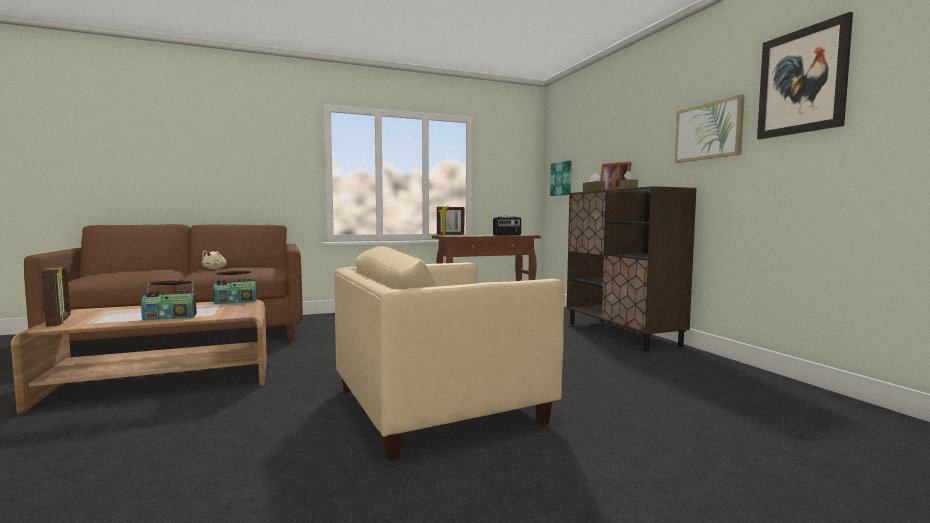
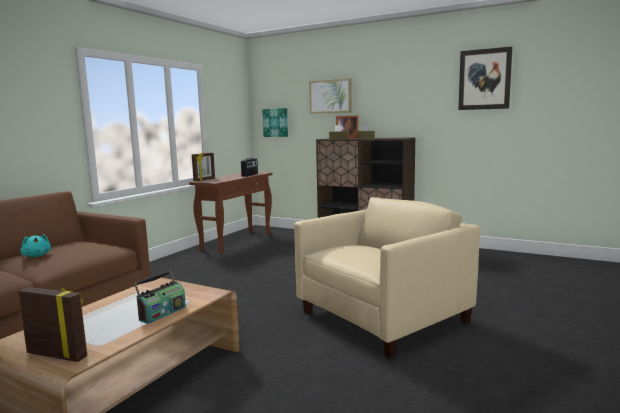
camera: 40 degrees left, 5 degrees up
(215, 269) = (37, 256): beige plush toy -> turquoise plush toy
(235, 301) = (150, 284): radio -> none
(438, 405) = (383, 317): beige armchair -> beige armchair turned 150 degrees counterclockwise
(708, 131) = (421, 100): picture -> picture (330, 96)

